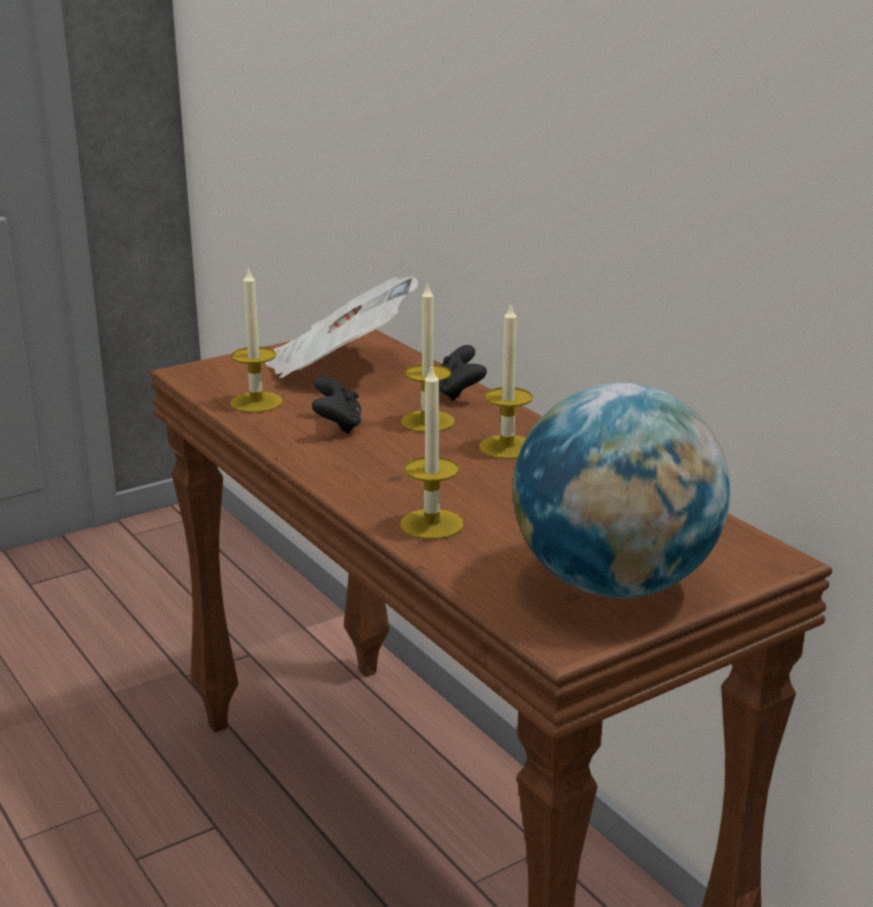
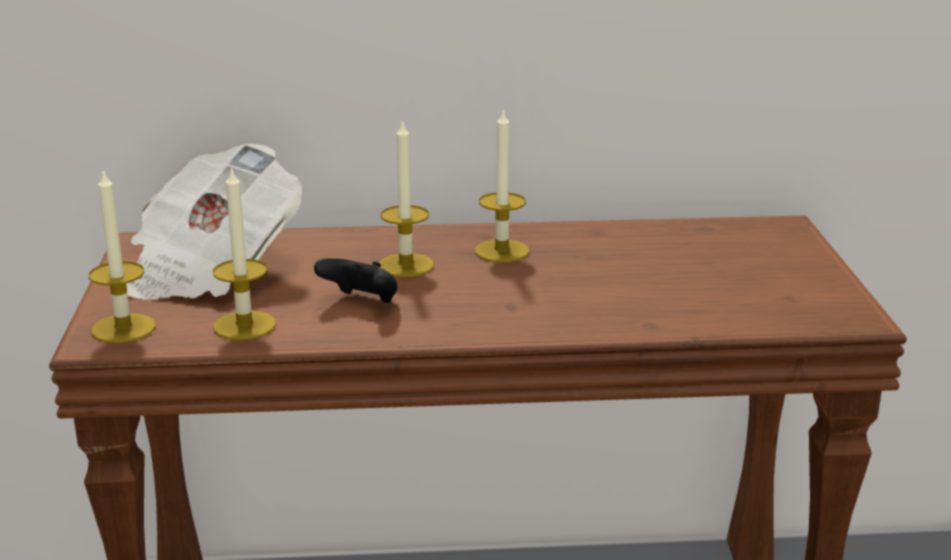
camera: 60 degrees left, 0 degrees up
(431, 524) = (621, 314): candle -> candle (123, 328)
(458, 393) = (358, 238): black game controller -> none
(613, 584) = (782, 280): globe -> none

